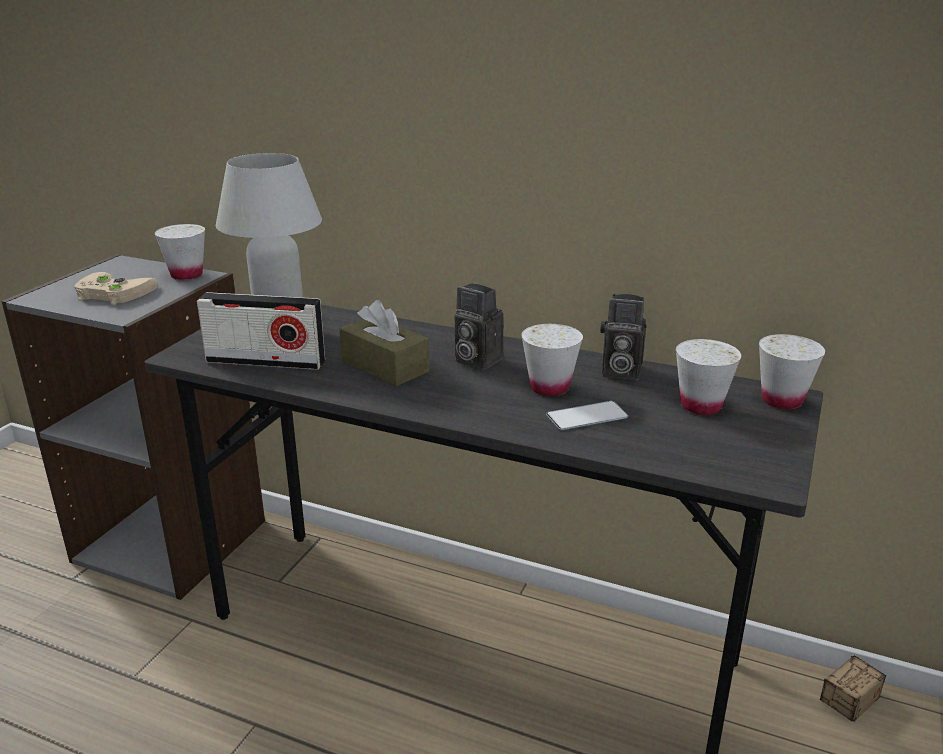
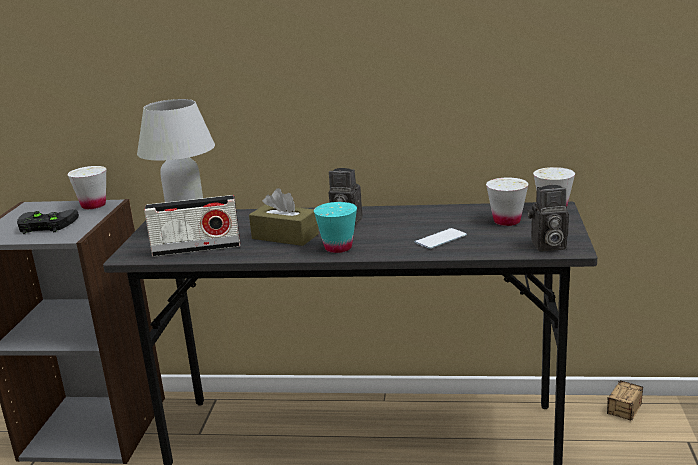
camera: 15 degrees left, 5 degrees down
(111, 293) = (44, 225): beige game controller -> black game controller
(439, 400) = (338, 247): none -> turquoise cup
(549, 388) = (406, 229): white cup -> none
(619, 372) = (443, 212): camera -> camera (547, 246)

